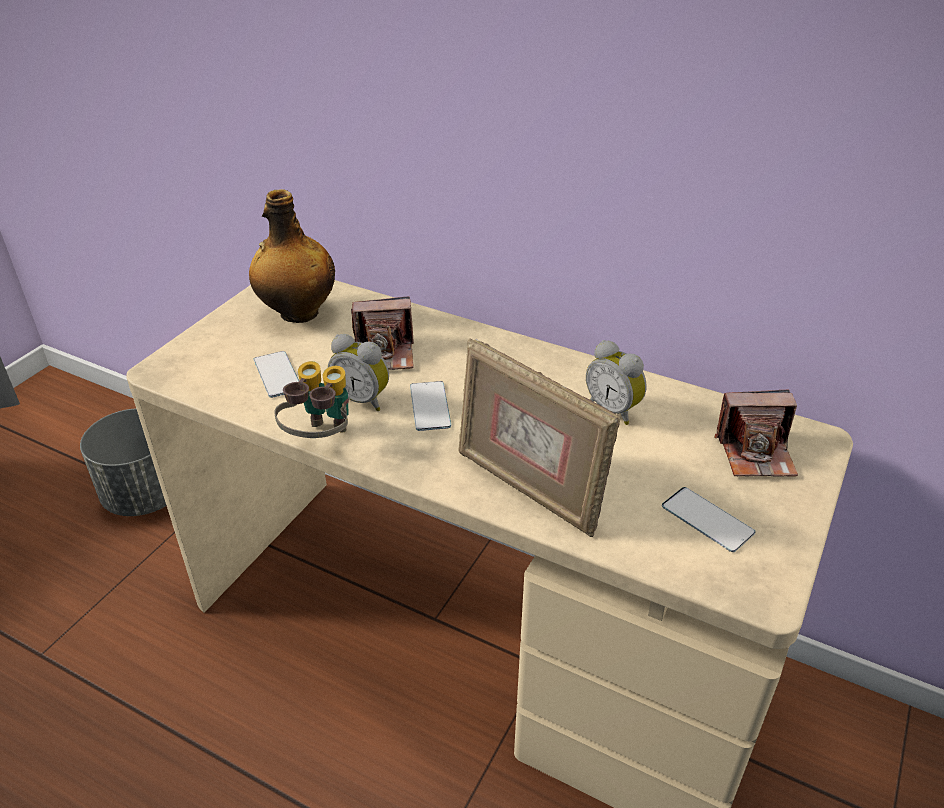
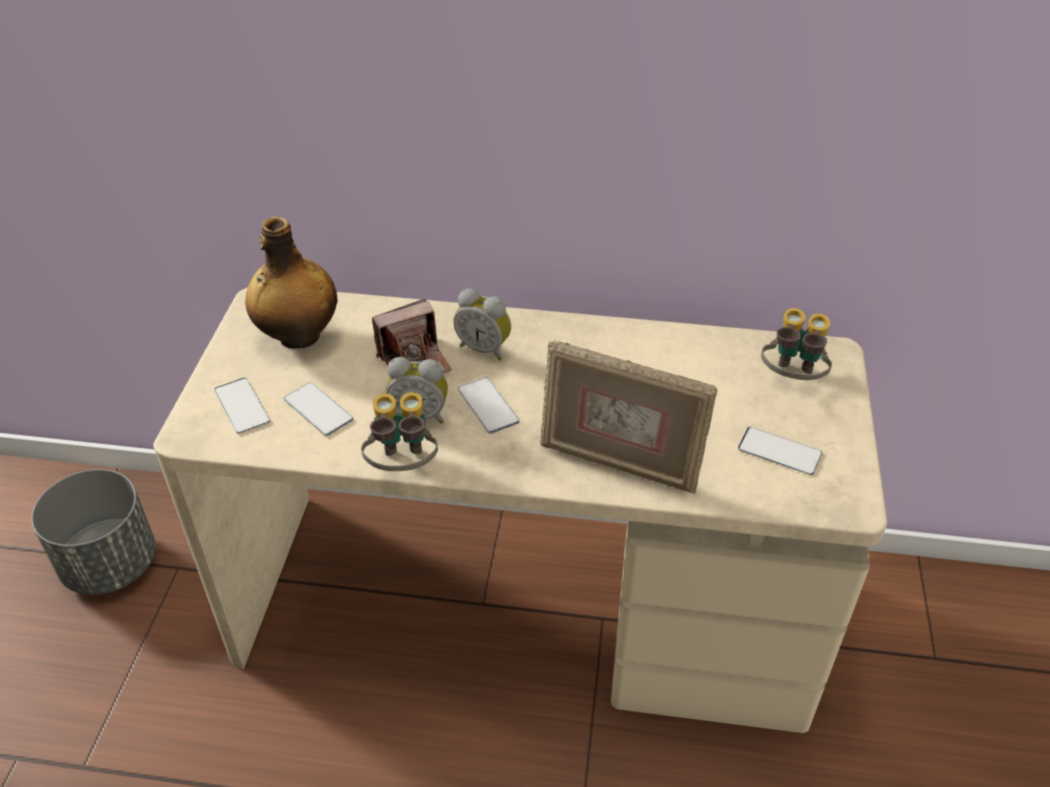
camera: 20 degrees left, 5 degrees up
(216, 357) = (242, 406): none -> phone
(614, 409) = (655, 367): alarm clock -> alarm clock (485, 348)
(755, 453) = (791, 379): camera -> binoculars

